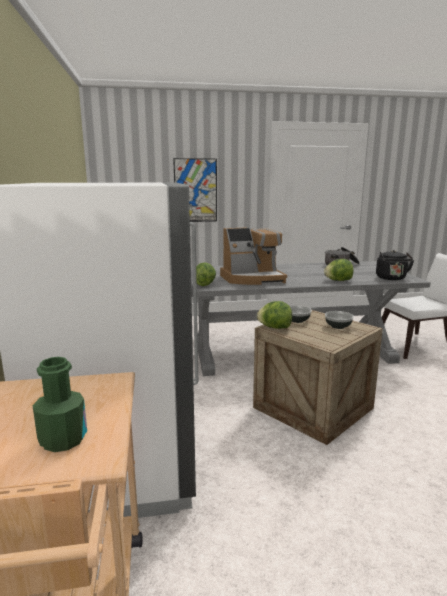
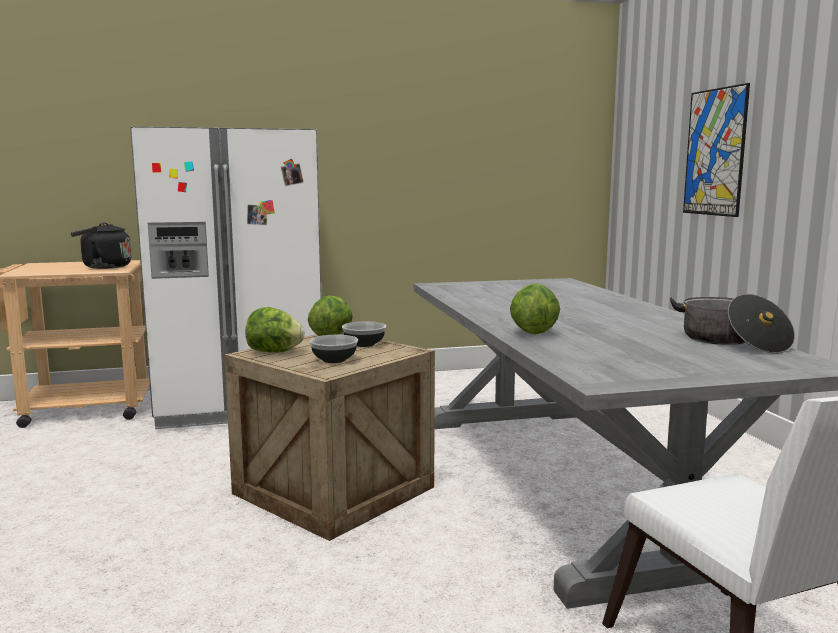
camera: 85 degrees right, 5 degrees down
(63, 439) = (47, 268): green bottle -> none
(204, 285) = (453, 287): lettuce -> lettuce (274, 352)
(252, 279) = (508, 299): coffee machine -> none
(391, 278) = (593, 366): black kettle -> black kettle (103, 267)

